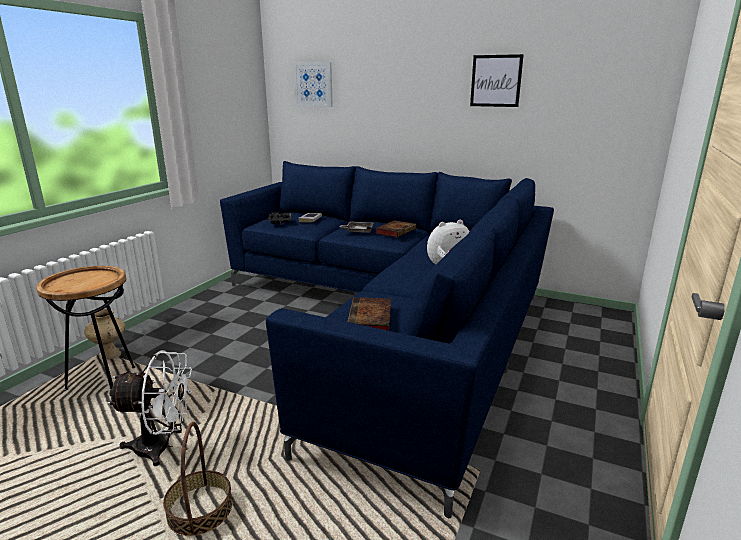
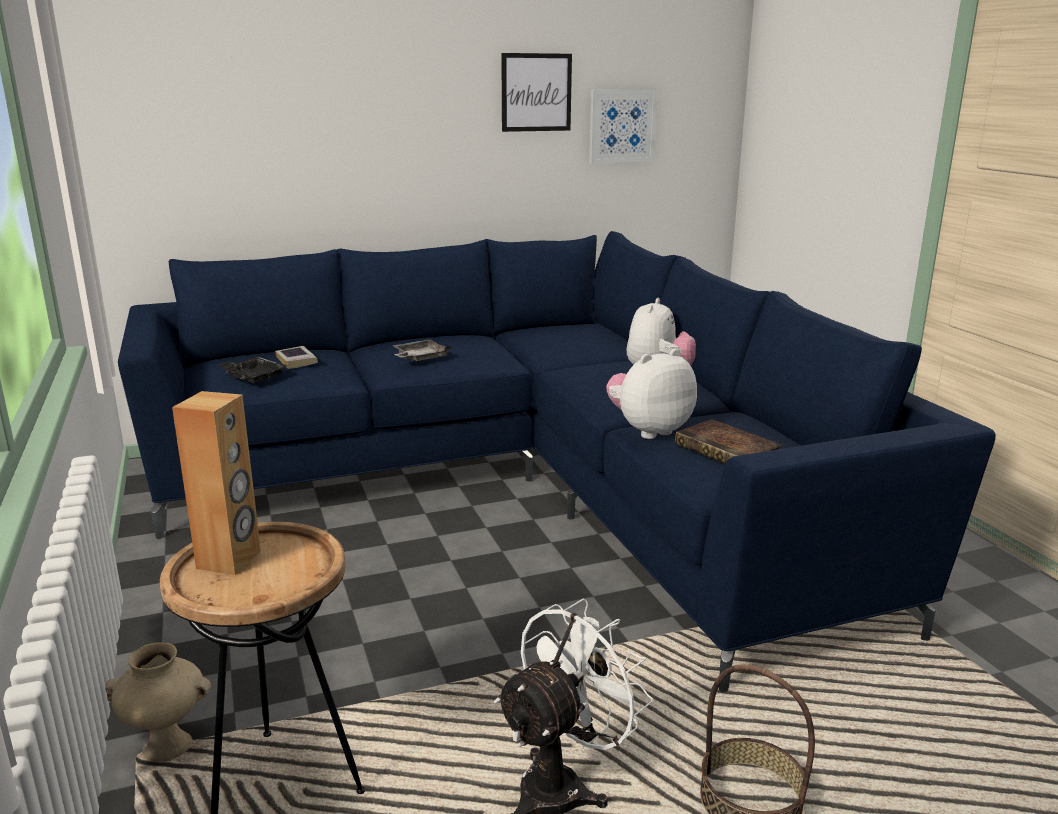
camera: 45 degrees left, 0 degrees up
(86, 276) = (230, 560): none -> brown speaker
(313, 84) = (197, 101): picture -> picture (622, 126)
(368, 295) = (648, 430): none -> plush toy
(396, 231) = (469, 345): book -> none

